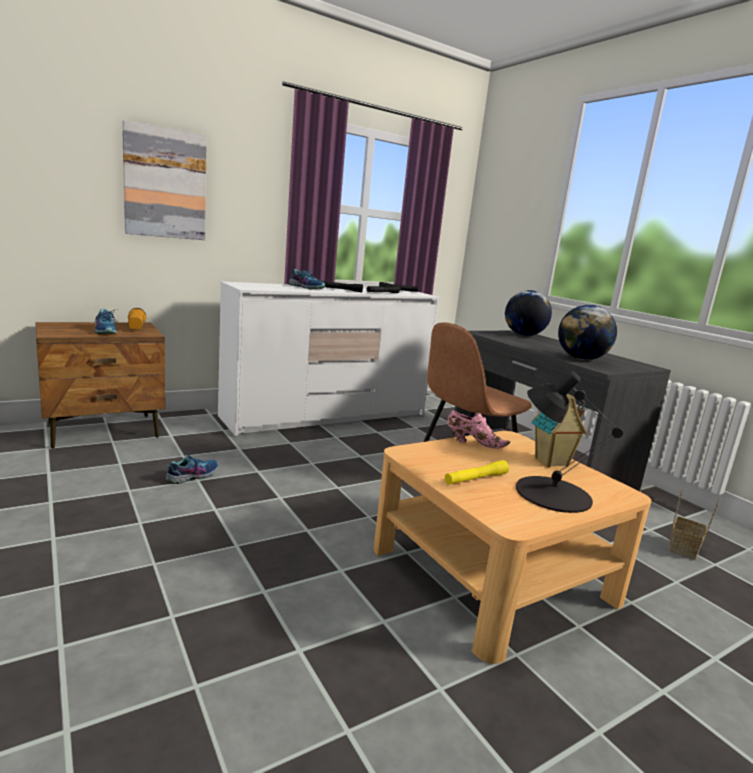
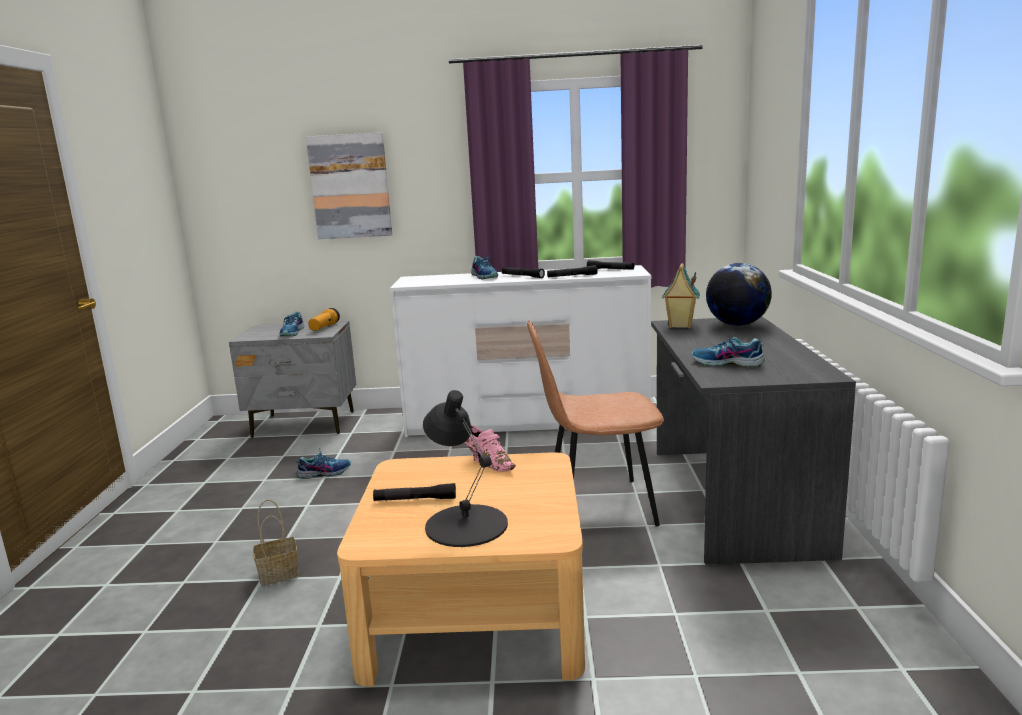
camera: 35 degrees right, 0 degrees up
(104, 430) = (304, 424): brown nightstand -> grey nightstand
(476, 479) = (415, 500): yellow flashlight -> black flashlight
(551, 462) = (538, 493): toy house -> toy house (680, 325)
(581, 359) = (727, 363): globe -> shoe
(684, 549) = (778, 644): basket -> basket (277, 574)

